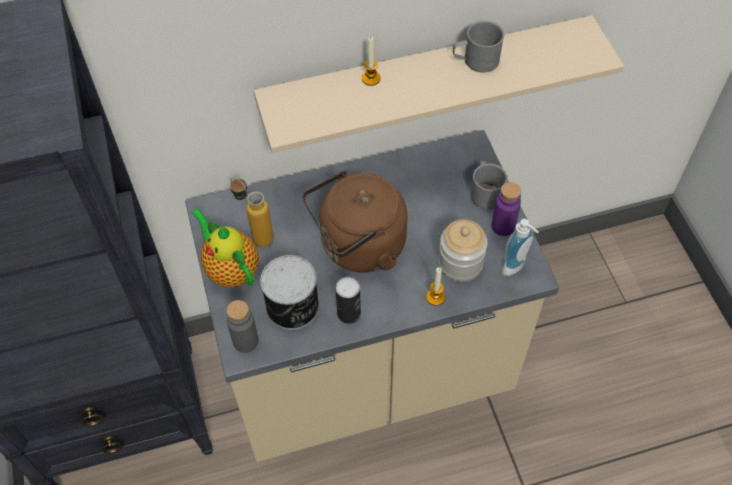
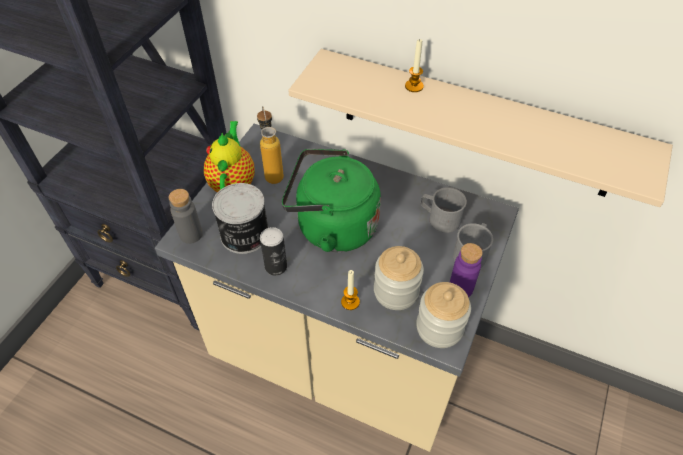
camera: 40 degrees right, 5 degrees down
(358, 247) = (332, 227): brown kettle -> green kettle
(475, 61) = (517, 120): grey mug -> grey mug (439, 218)
(516, 267) = (439, 327): soap dispenser -> jar

